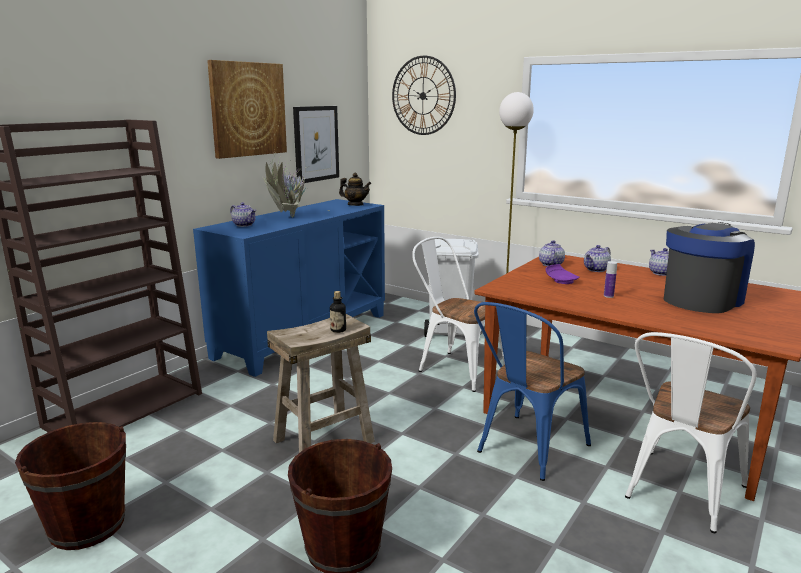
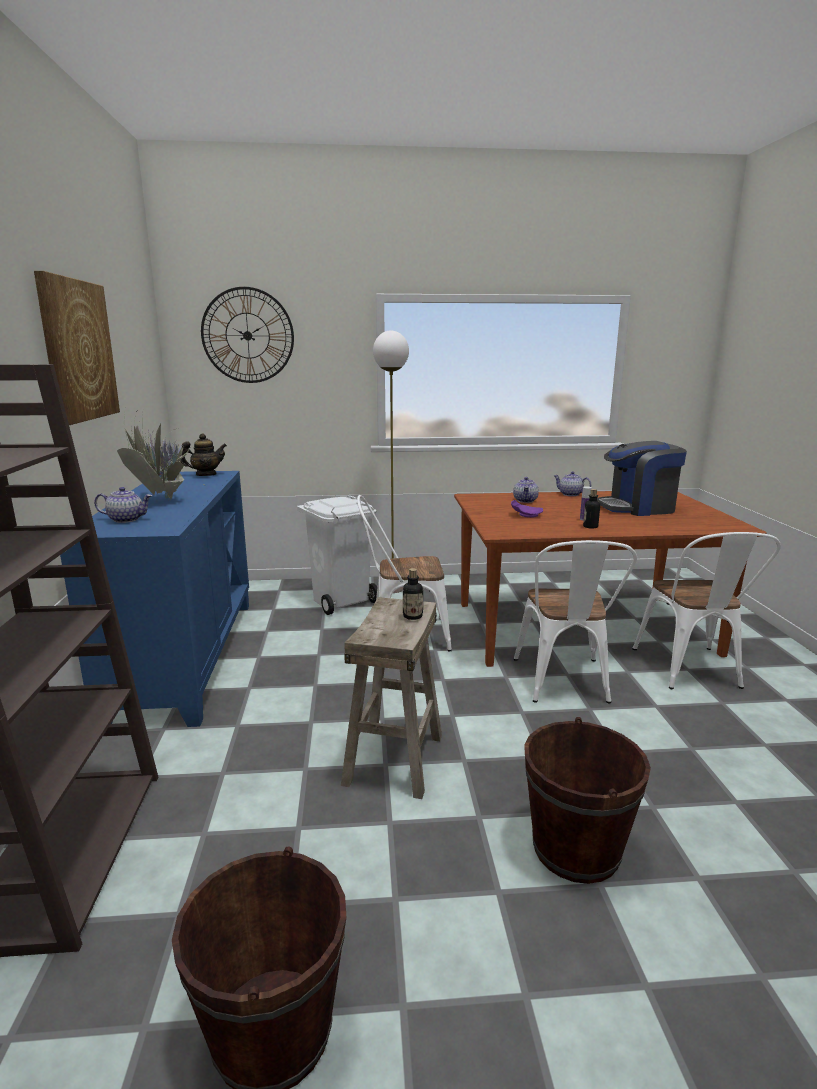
camera: 40 degrees left, 0 degrees up
(316, 143) = (134, 399): picture -> none
(526, 450) = (564, 684): blue chair -> white chair
(550, 264) = (484, 503): teapot -> none
(595, 303) = (590, 526): none -> bottle
(702, 299) = (638, 508): coffee machine -> coffee machine turned 105 degrees counterclockwise

